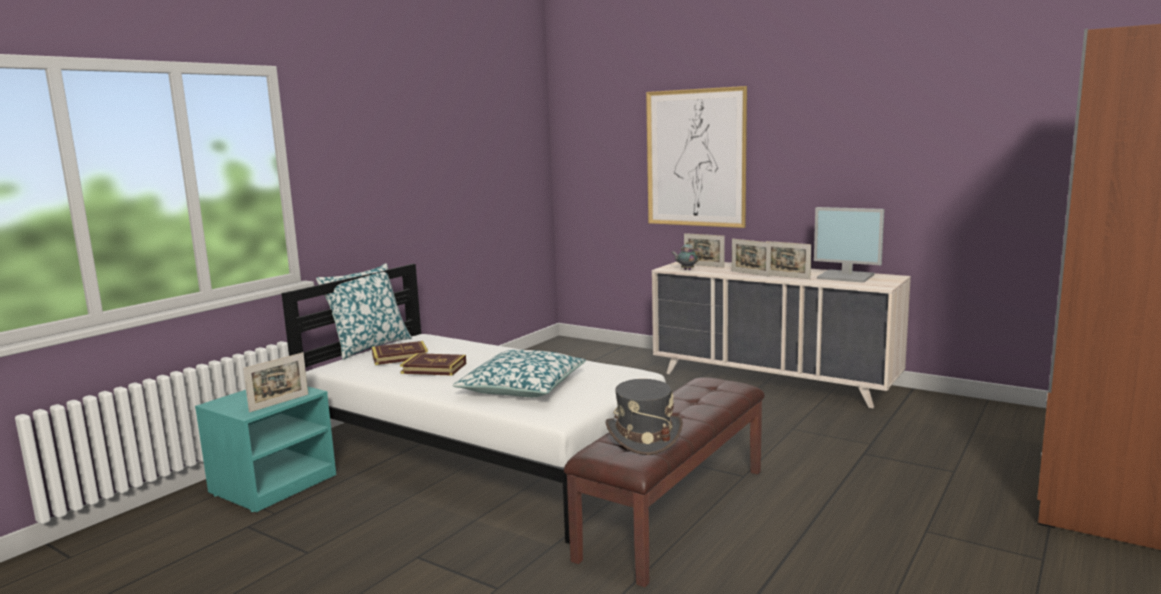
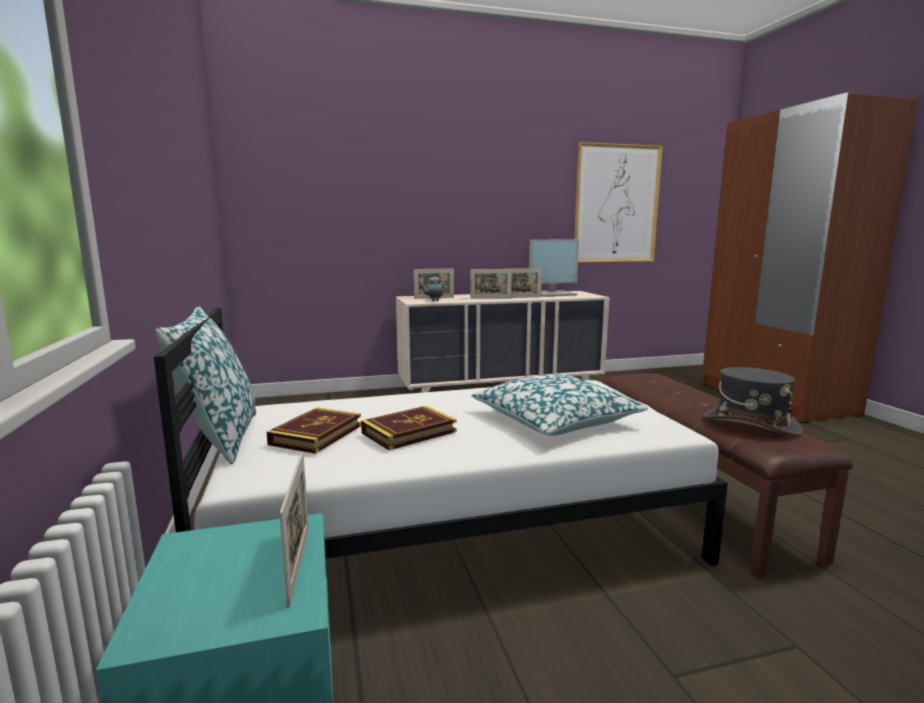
camera: 50 degrees left, 0 degrees up
(695, 158) = (402, 199): picture -> picture (616, 204)

